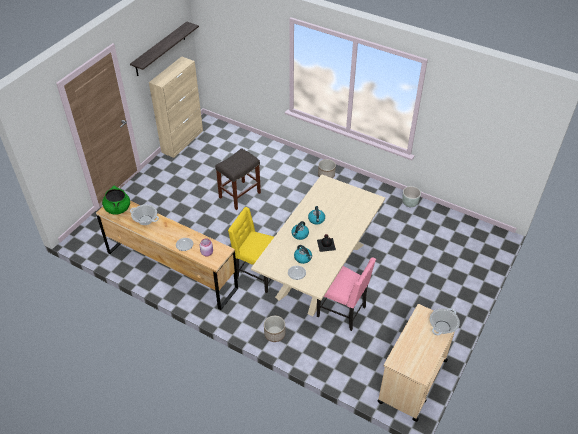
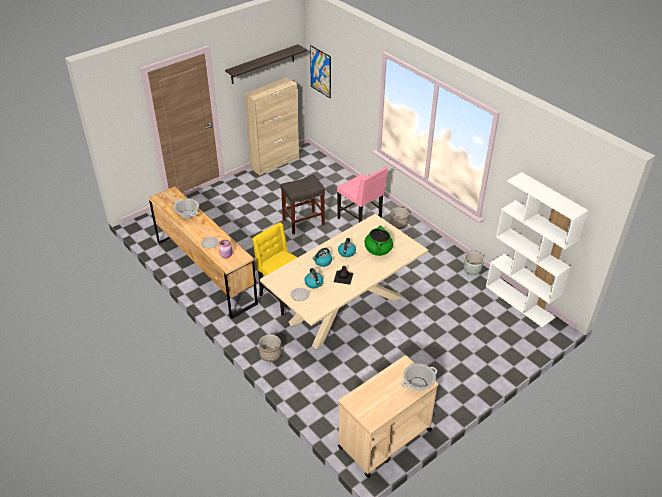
camera: 20 degrees right, 5 degrees down
(118, 208) = (169, 198): green cooking pot -> green cooking pot (378, 250)
(214, 44) = (320, 71): none -> picture
(342, 311) = (348, 353): pink chair -> pink chair (361, 220)
(461, 221) = (520, 302): none -> white bookcase

